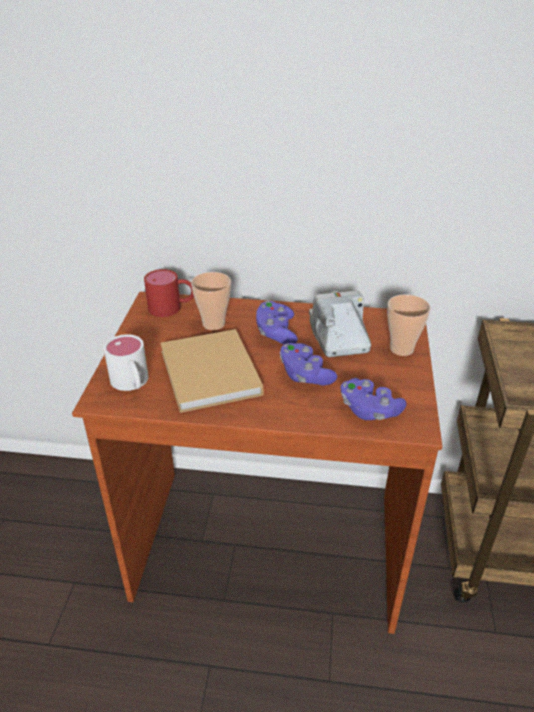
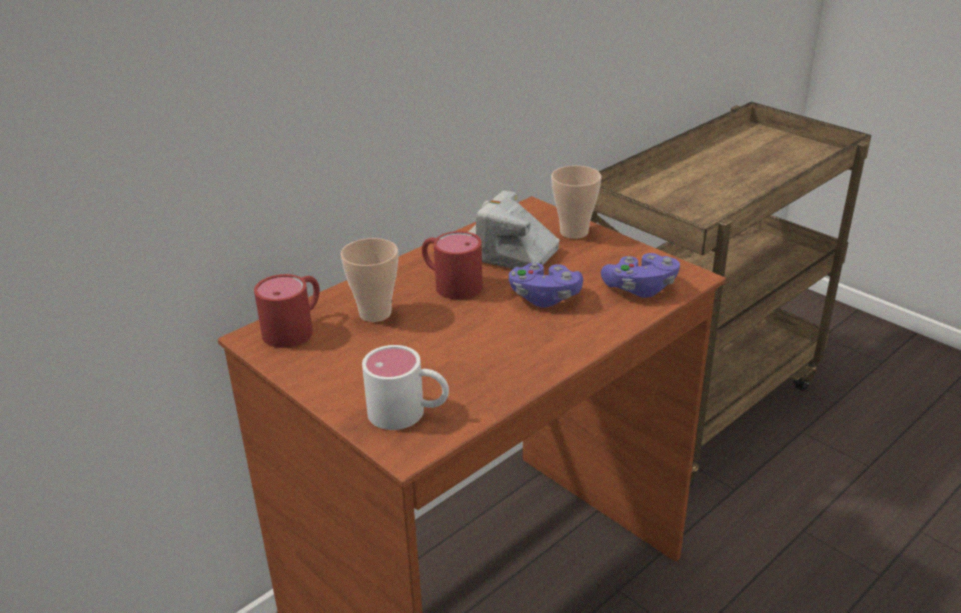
camera: 50 degrees left, 5 degrees down
(211, 374) = (467, 352): beige book -> none
(276, 332) = (450, 283): purple game controller -> red mug

